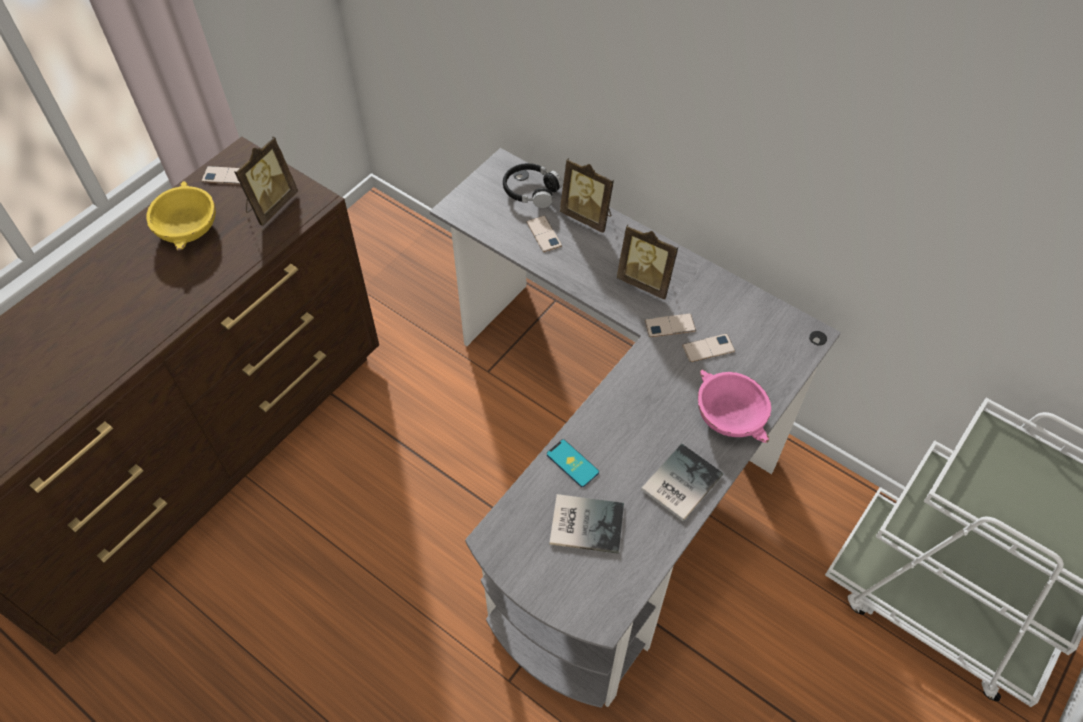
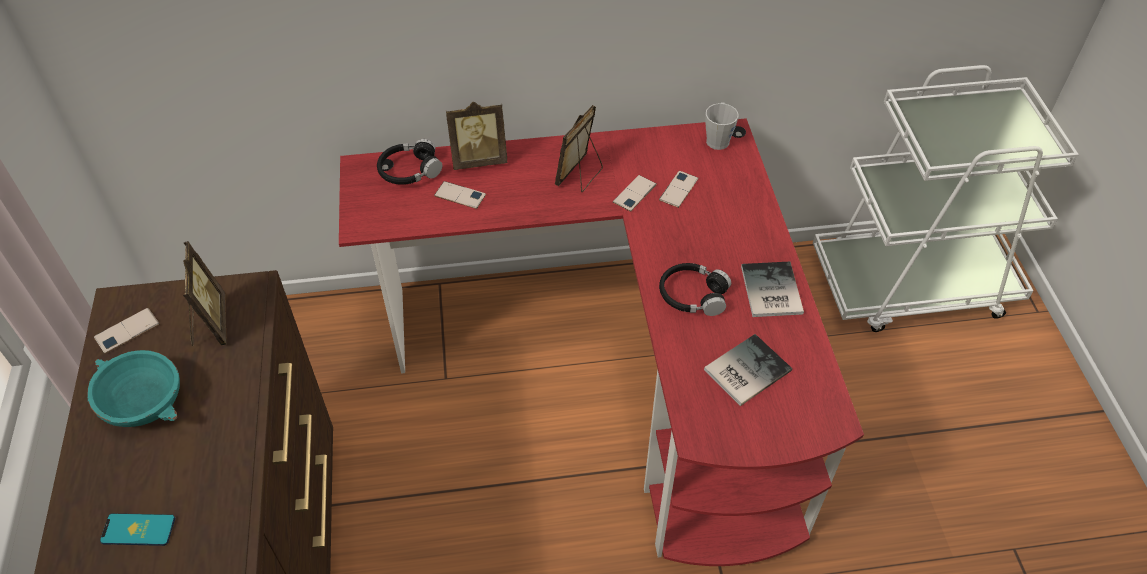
camera: 45 degrees left, 5 degrees down
(186, 227) = (142, 402): yellow bowl -> turquoise bowl
(572, 463) = (686, 338): phone -> phone (138, 530)
(612, 467) = (622, 370): grey desk -> red desk
(616, 437) = (693, 295): none -> black headphones
(646, 282) = (580, 176): picture frame -> picture frame turned 135 degrees clockwise
(728, 415) = (746, 223): pink bowl -> none
(792, 331) = (718, 138): none -> grey mug

